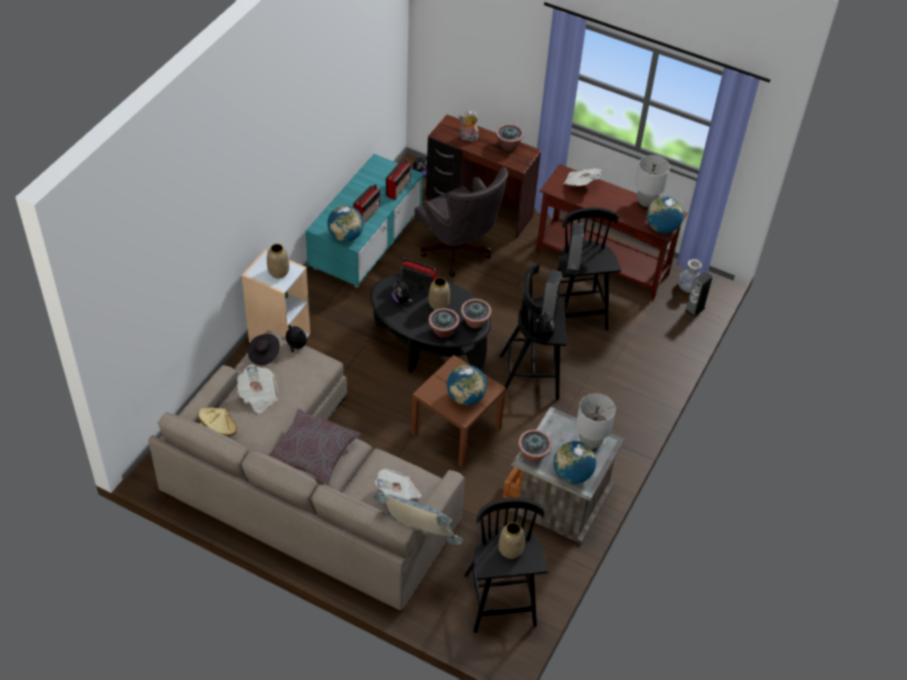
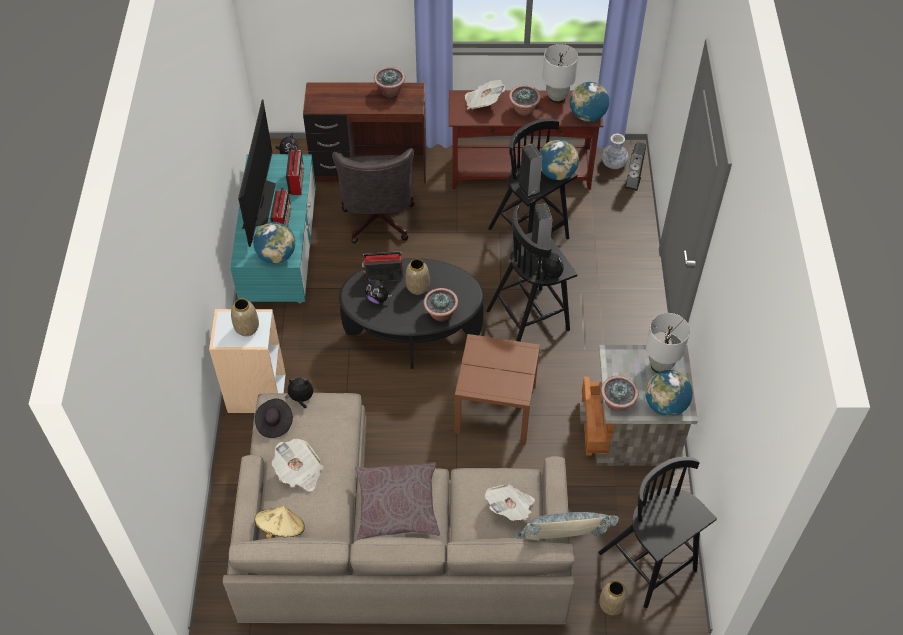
camera: 25 degrees left, 5 degrees up
(359, 193) = (260, 203): none -> television
(458, 254) = (379, 223): grey office chair -> grey office chair turned 60 degrees clockwise
(466, 397) = (509, 373): globe -> globe (557, 173)
(468, 138) = (345, 99): plush toy -> none
(475, 322) = (465, 290): potted plant -> potted plant (524, 110)
(510, 550) = (668, 514): vase -> vase (611, 604)

